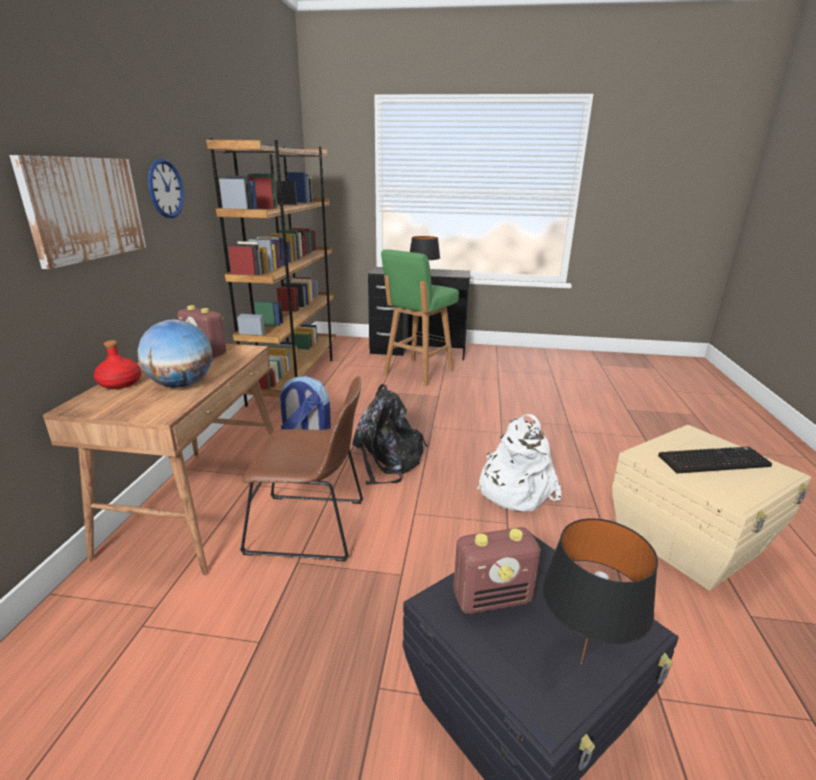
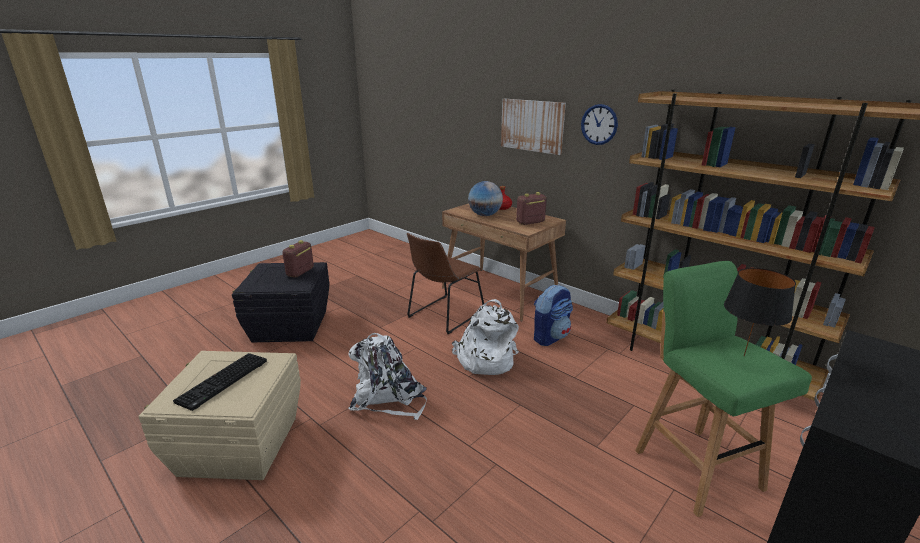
camera: 125 degrees right, 0 degrees up
(388, 460) = (484, 359): black backpack -> white backpack
(580, 664) = (261, 274): black table lamp -> none

